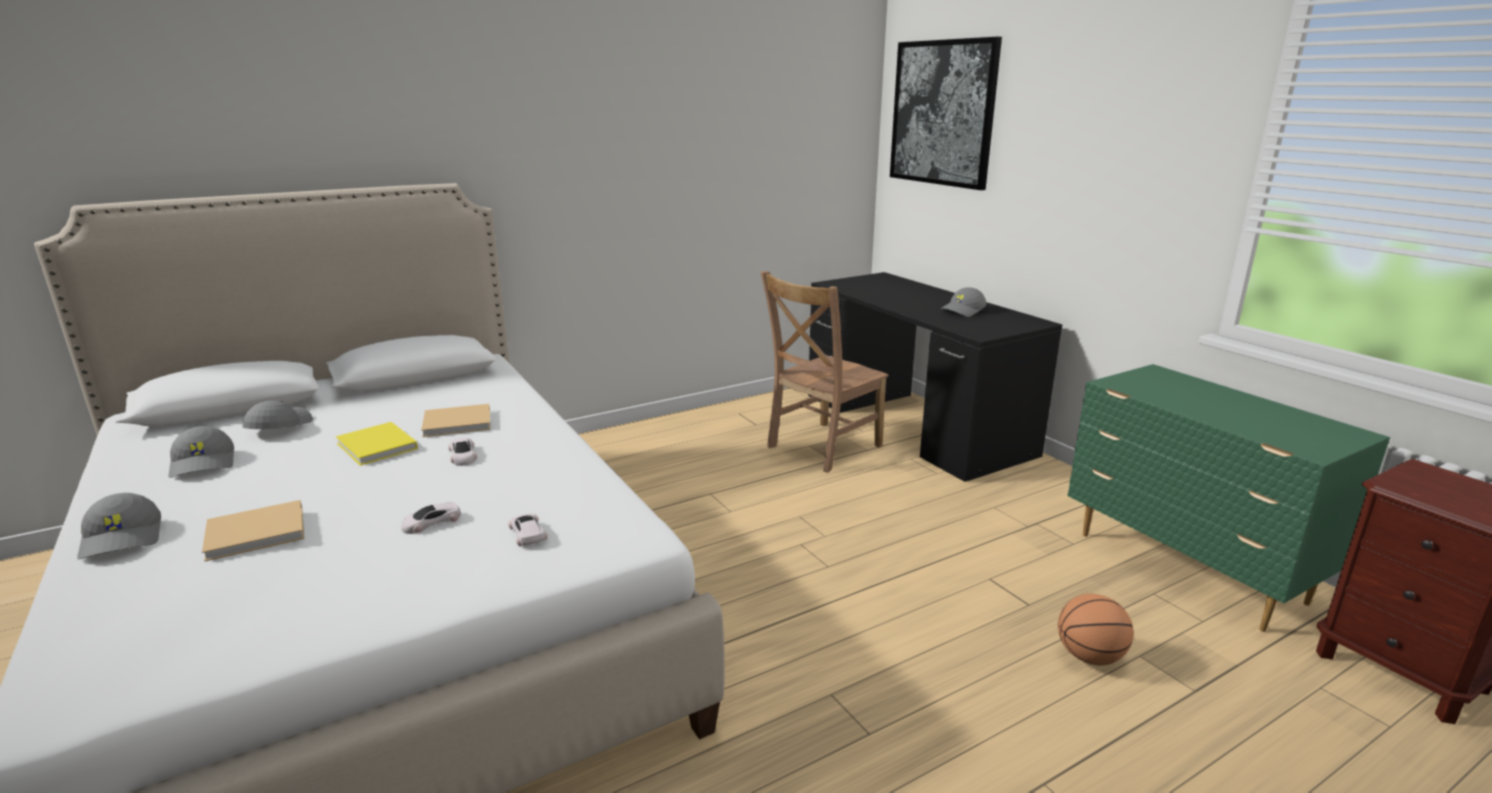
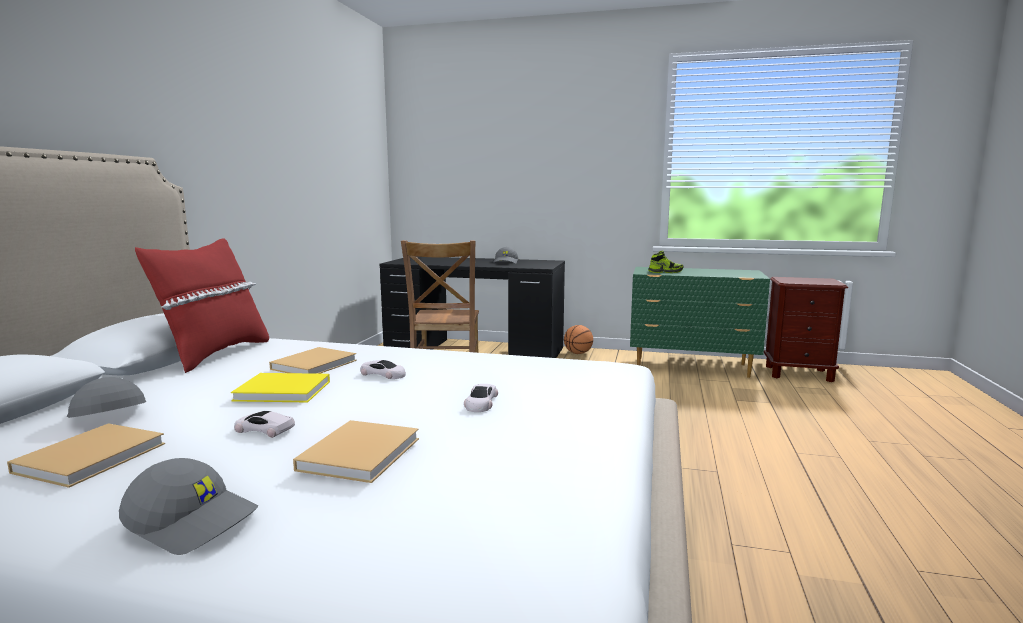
camera: 45 degrees left, 10 degrees down
(204, 463) = (95, 456): grey cap -> beige book
(440, 384) = (214, 354): none -> red pillow
(527, 533) = (561, 384): white toy car -> white toy car (263, 430)
(942, 113) = (447, 141): picture -> none
(1089, 657) = (724, 407): basketball -> basketball (578, 353)
(1158, 392) = (665, 272): none -> shoe

